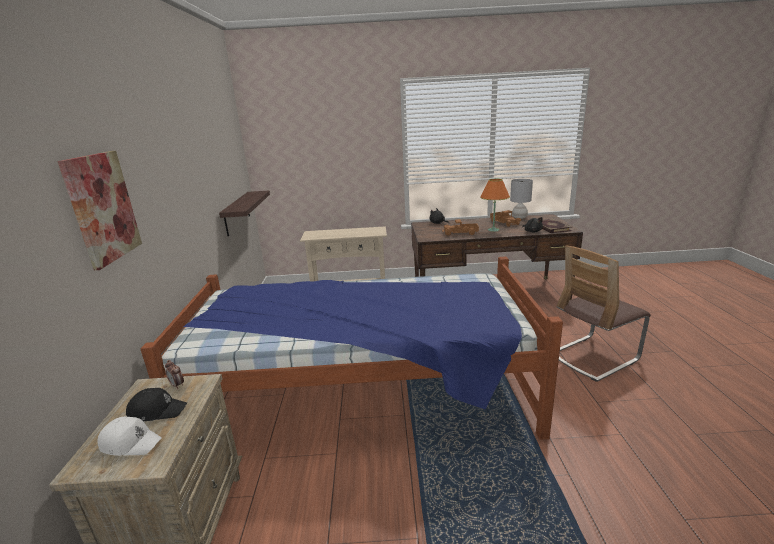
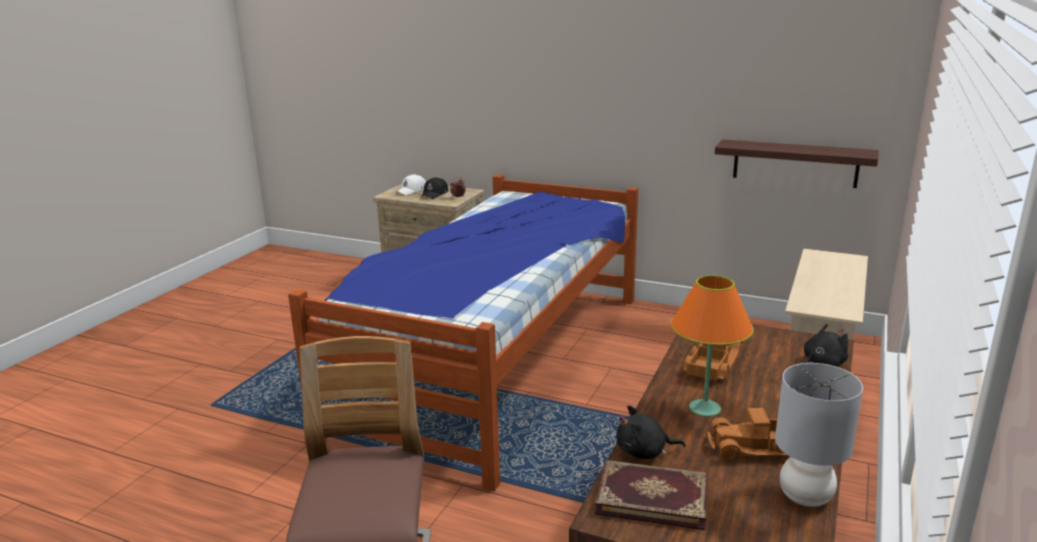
camera: 115 degrees right, 0 degrees up
(102, 208) = (505, 66): picture -> none

